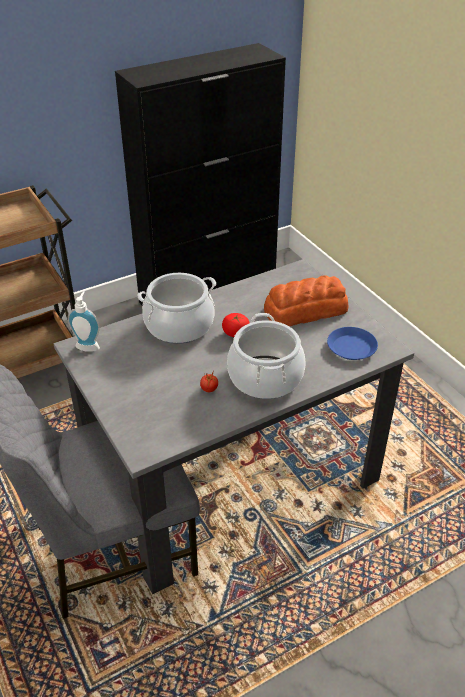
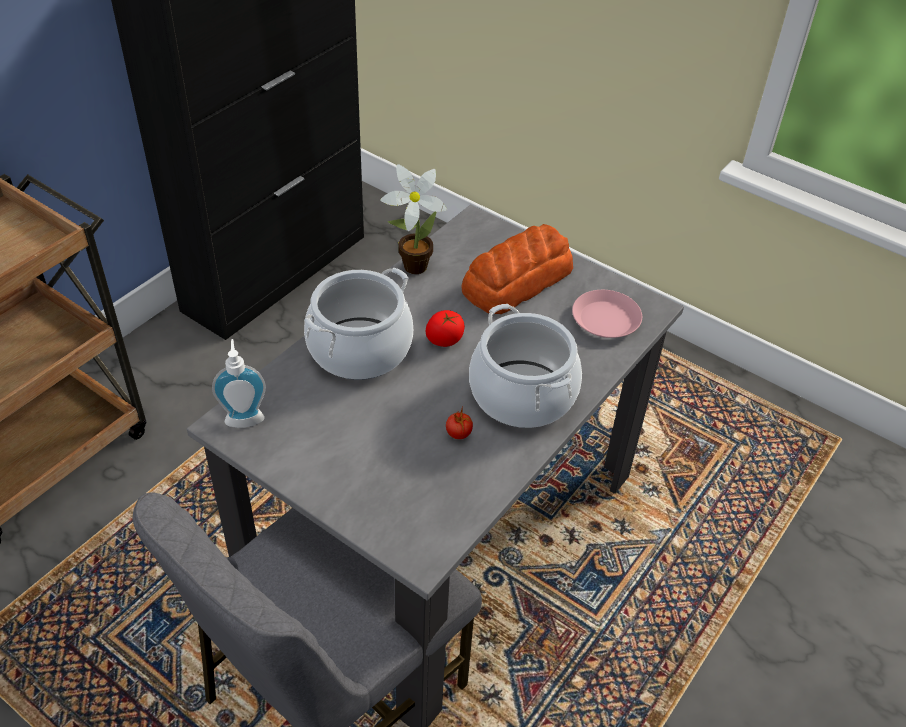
camera: 25 degrees left, 5 degrees up
(241, 286) = (411, 267): none -> potted plant
(351, 347) = (605, 319): blue plate -> pink plate

